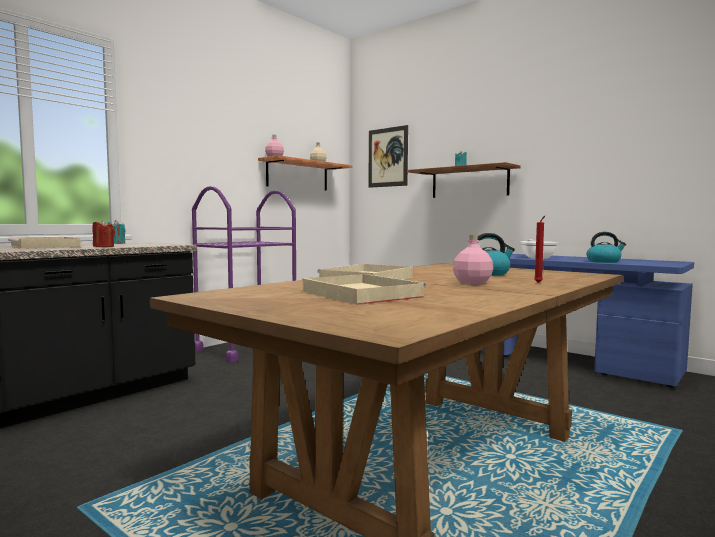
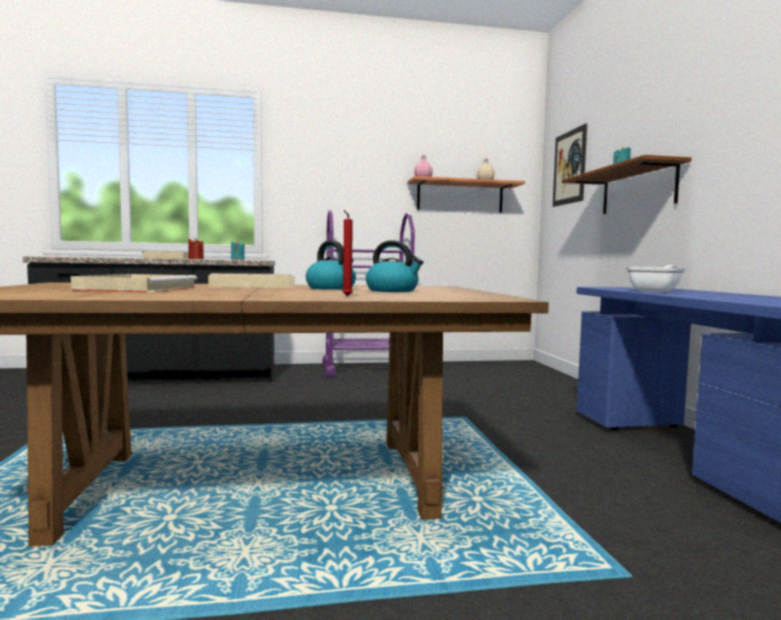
camera: 40 degrees right, 0 degrees up
(471, 283) = (287, 292): pink bottle -> none
(604, 261) = (722, 298): kettle -> kettle (332, 288)

